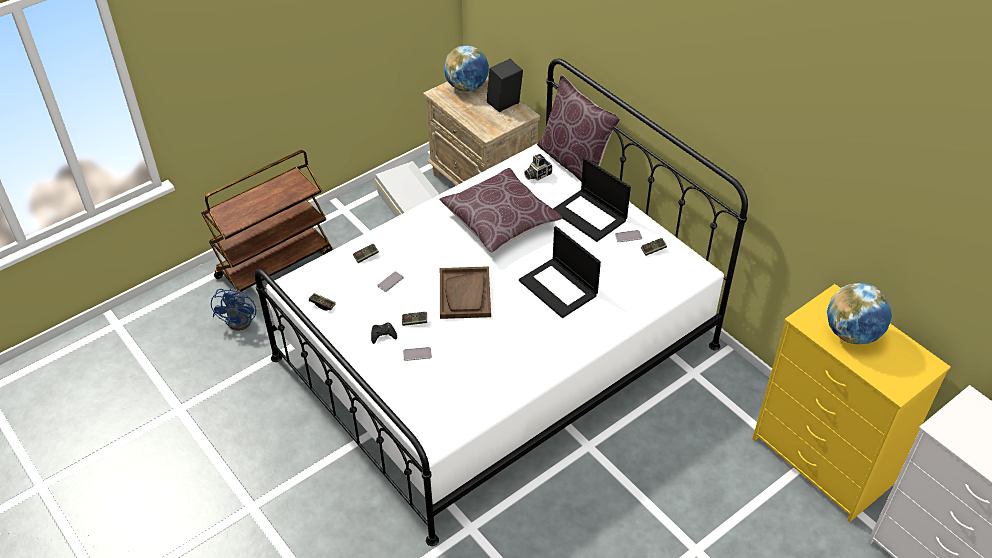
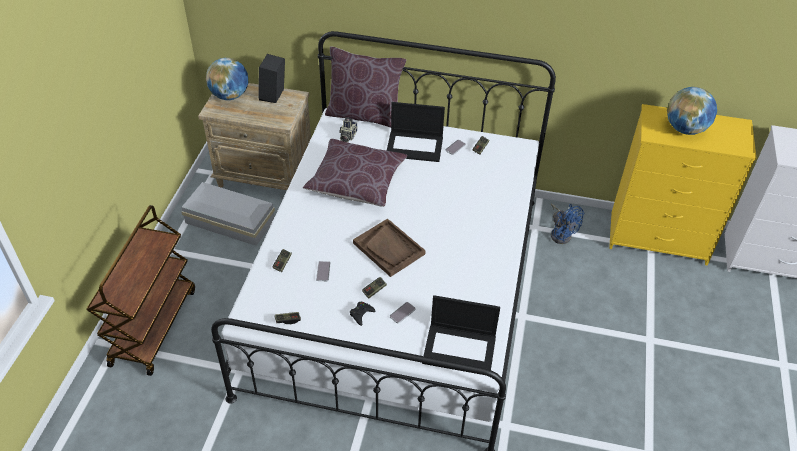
camera: 40 degrees left, 0 degrees up
(245, 319) = (171, 385): blue fan -> blue fan (561, 233)
(559, 288) = (449, 207): laptop -> laptop (460, 349)

